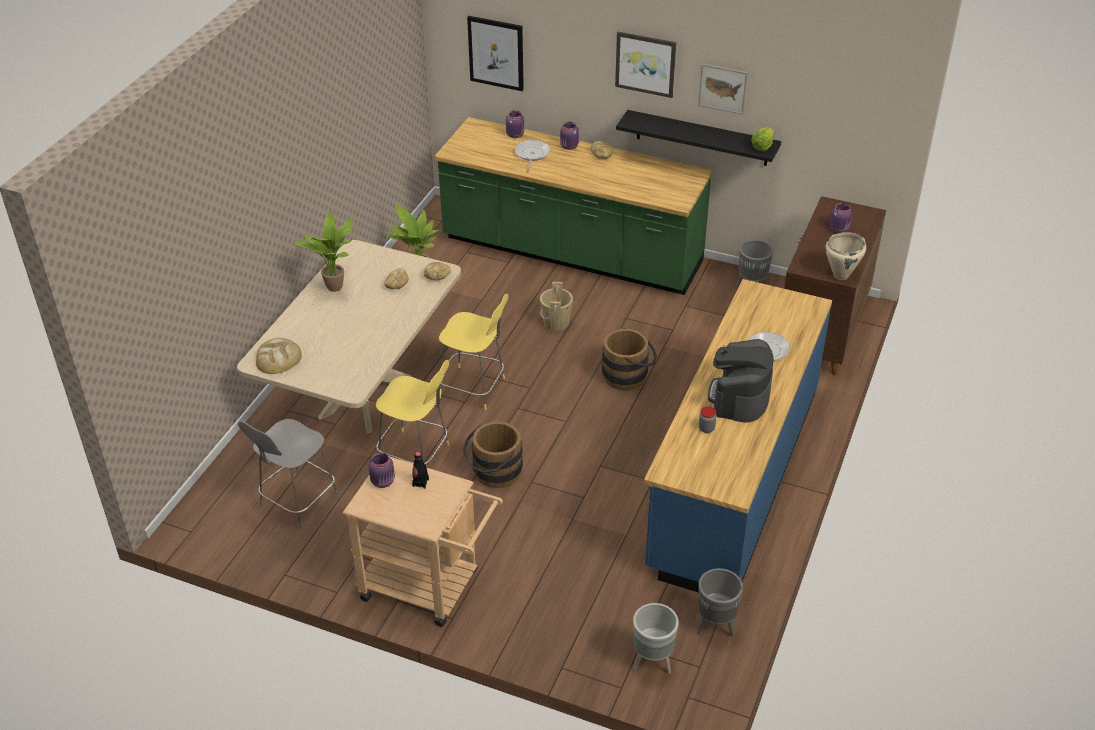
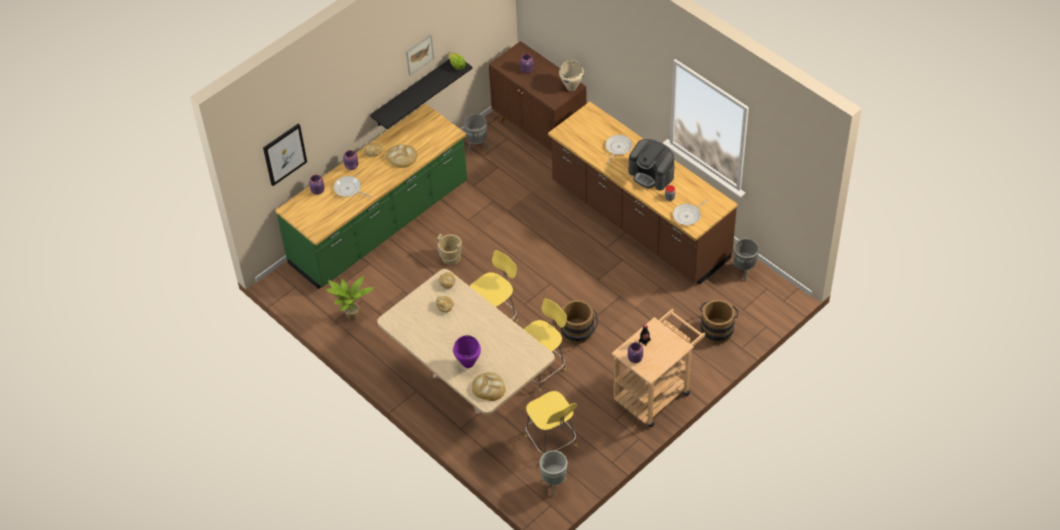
camera: 65 degrees left, 10 degrees up
(297, 501) = (551, 442): grey stool -> yellow stool
(311, 329) = (468, 363): none -> purple cooking pot
(337, 288) = (430, 340): potted plant -> none
(609, 176) = (402, 157): none -> bread
(629, 375) = (525, 238): brown bucket -> brown bucket (717, 328)
(645, 64) = (375, 79): picture -> none
(652, 663) = (755, 307): grey planter -> grey planter (554, 484)
(684, 458) = (688, 215): none -> frying pan
(733, 478) = (639, 222): blue counter -> brown counter

